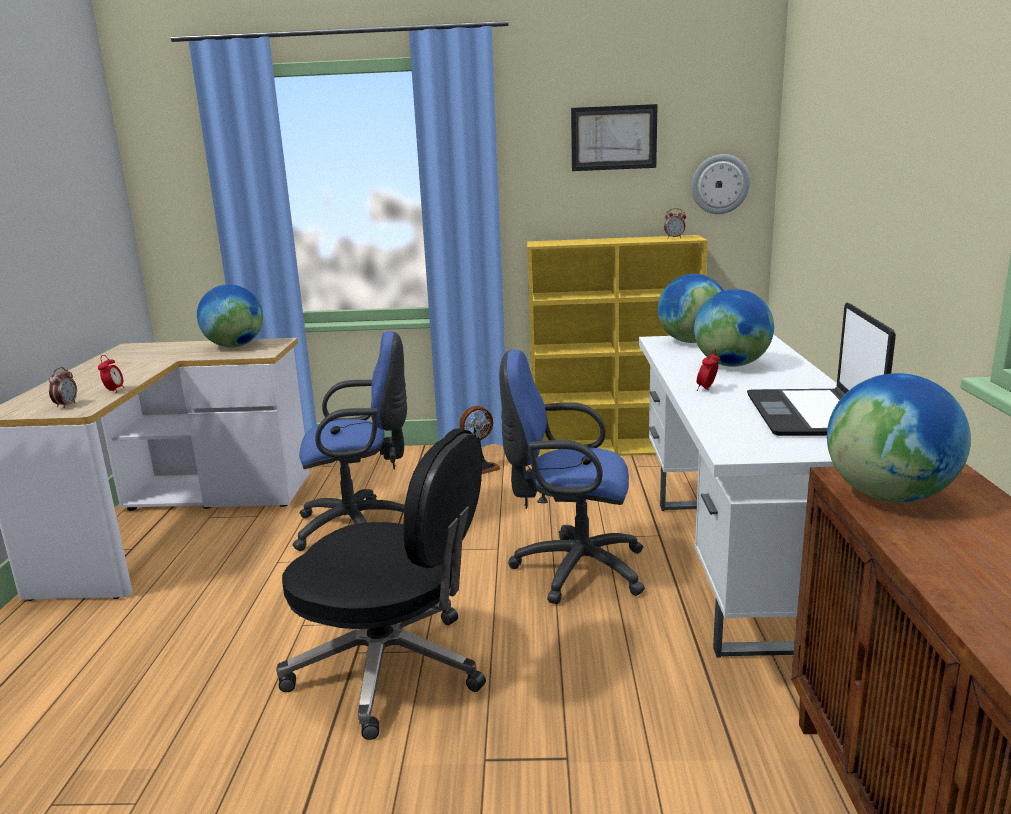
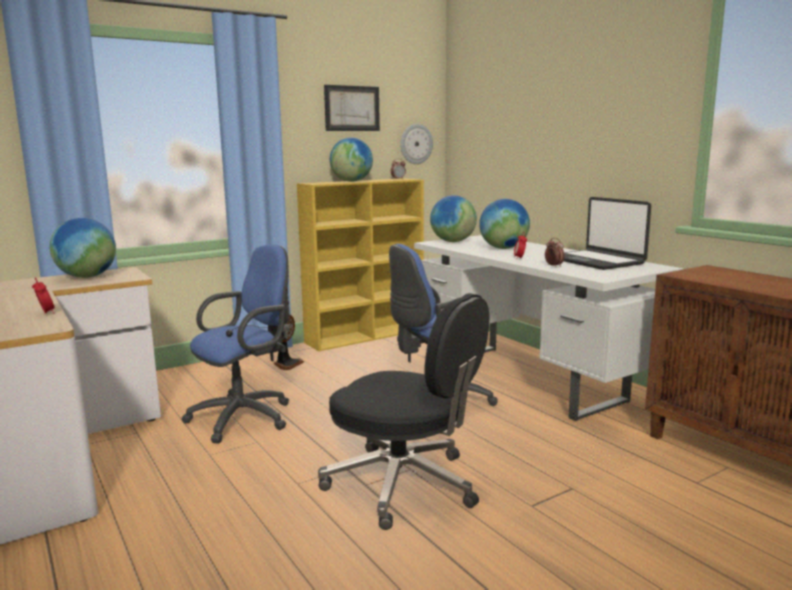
camera: 35 degrees left, 5 degrees down
(66, 405) = (20, 328): alarm clock -> alarm clock (553, 266)
(392, 669) = (405, 485): black office chair -> black office chair turned 45 degrees clockwise
(889, 496) = (711, 277): globe -> globe (352, 181)

